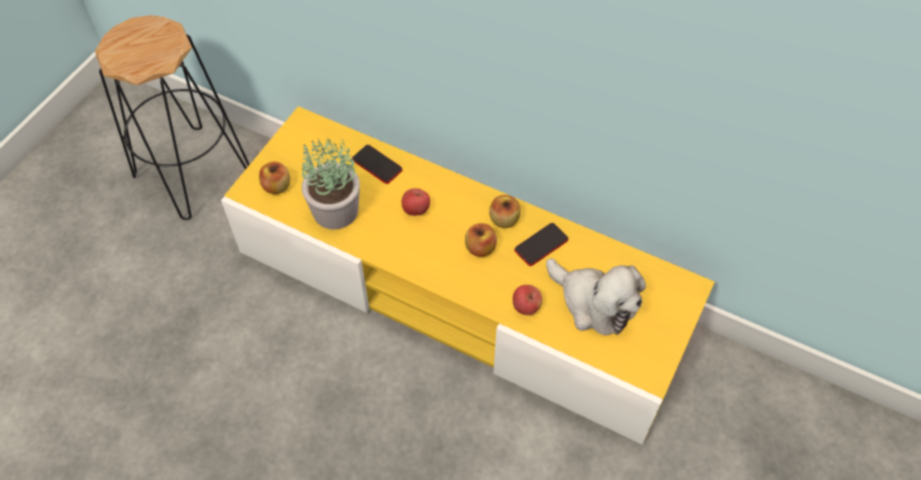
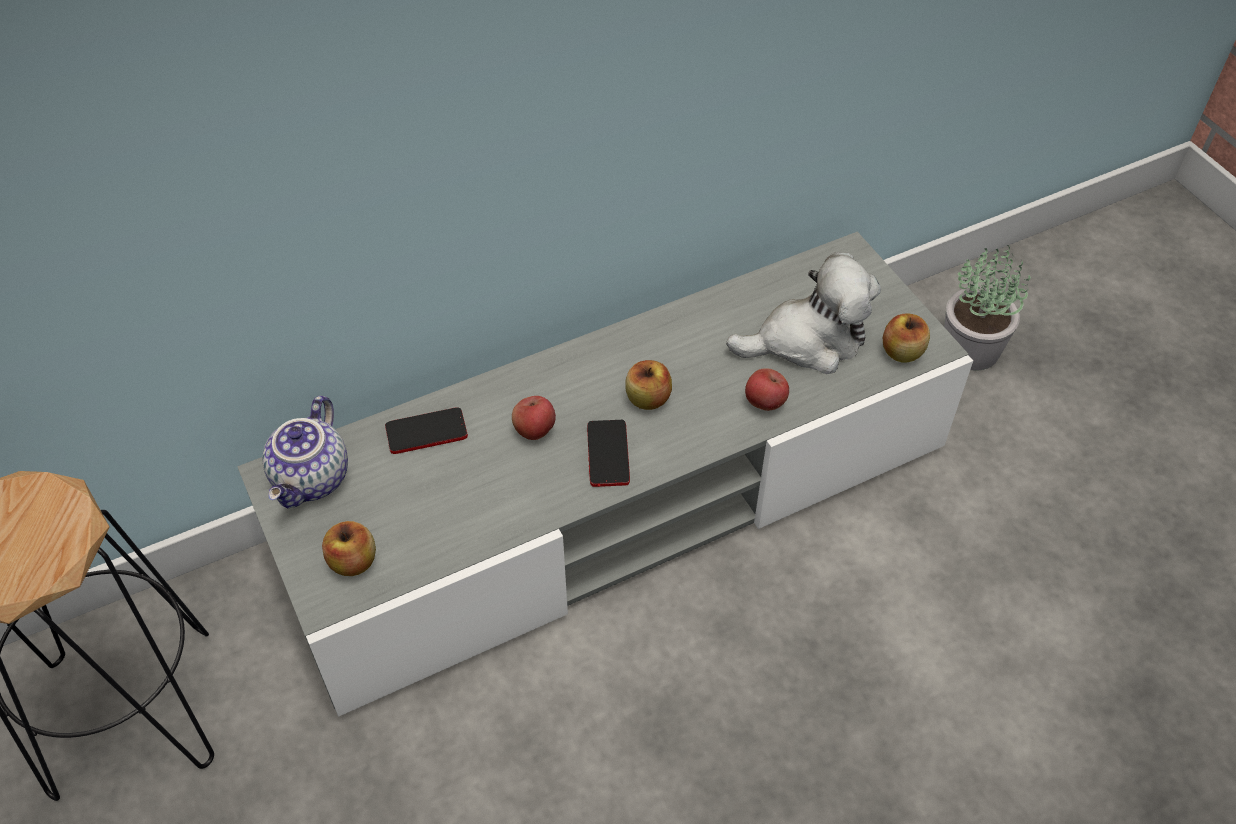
camera: 55 degrees left, 5 degrees down
(312, 139) = (313, 479): none -> teapot
(336, 211) = (458, 515): potted plant -> potted plant (972, 349)
(460, 293) = (618, 501): yellow tv stand -> grey tv stand
(504, 220) = (627, 355): apple -> apple (902, 352)
(541, 245) = (691, 341): phone -> phone (608, 454)

